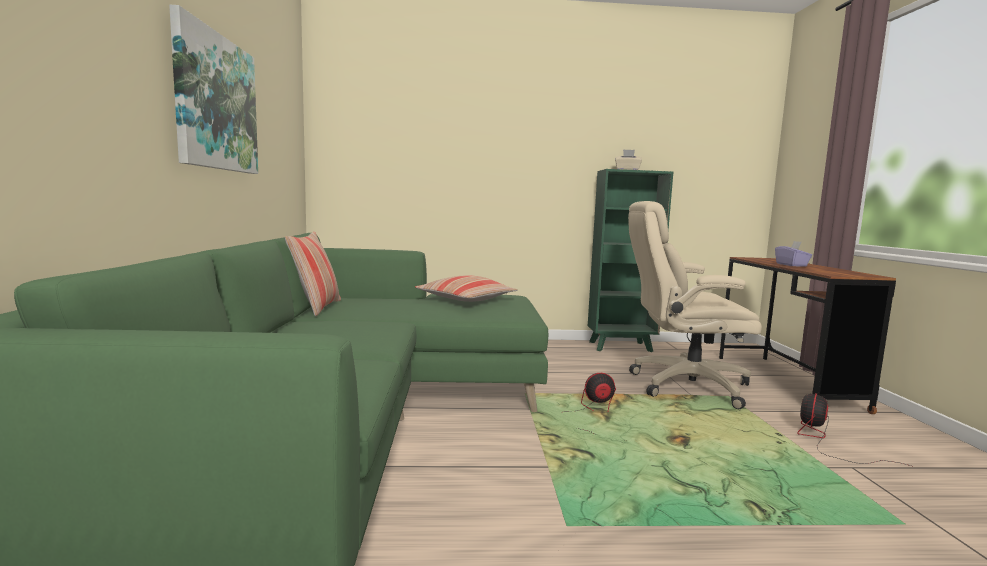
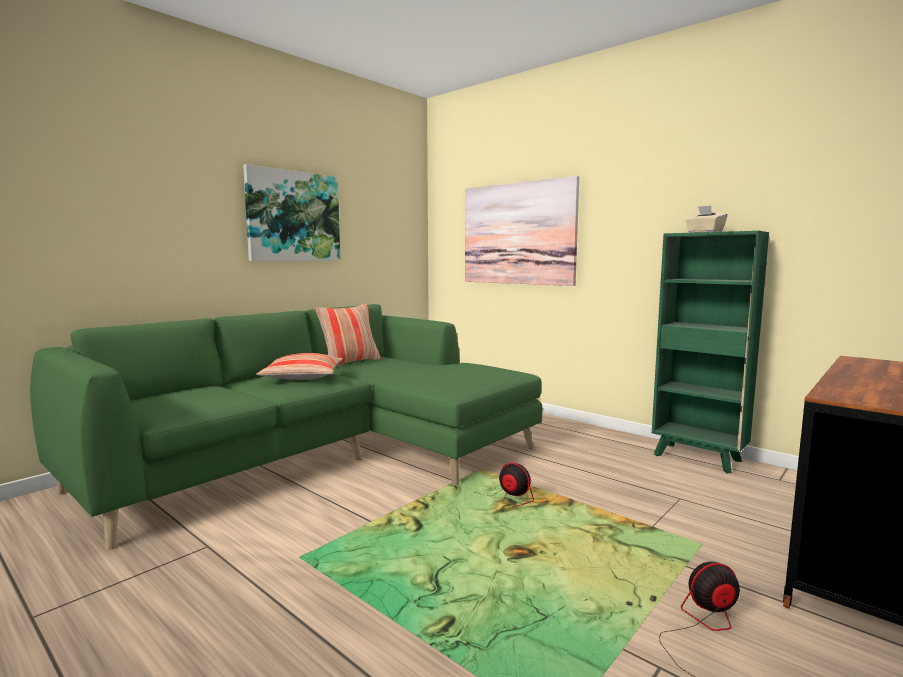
camera: 45 degrees right, 0 degrees up
(437, 159) = (518, 234): none -> picture
(466, 299) = (452, 370): pillow -> pillow (302, 377)
(680, 384) = (668, 513): beige office chair -> none
(791, 265) = (865, 377): purple tissue box -> none

